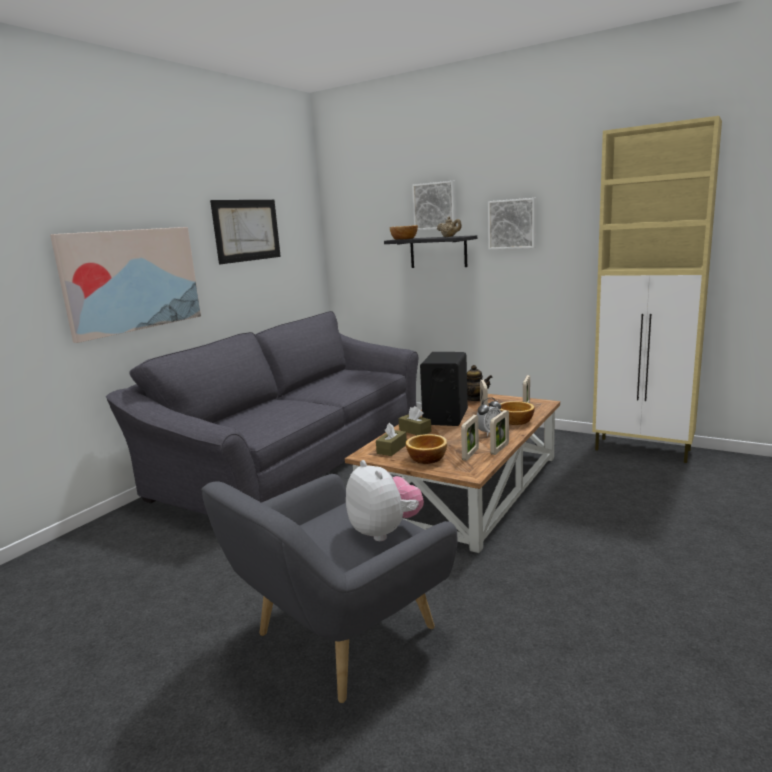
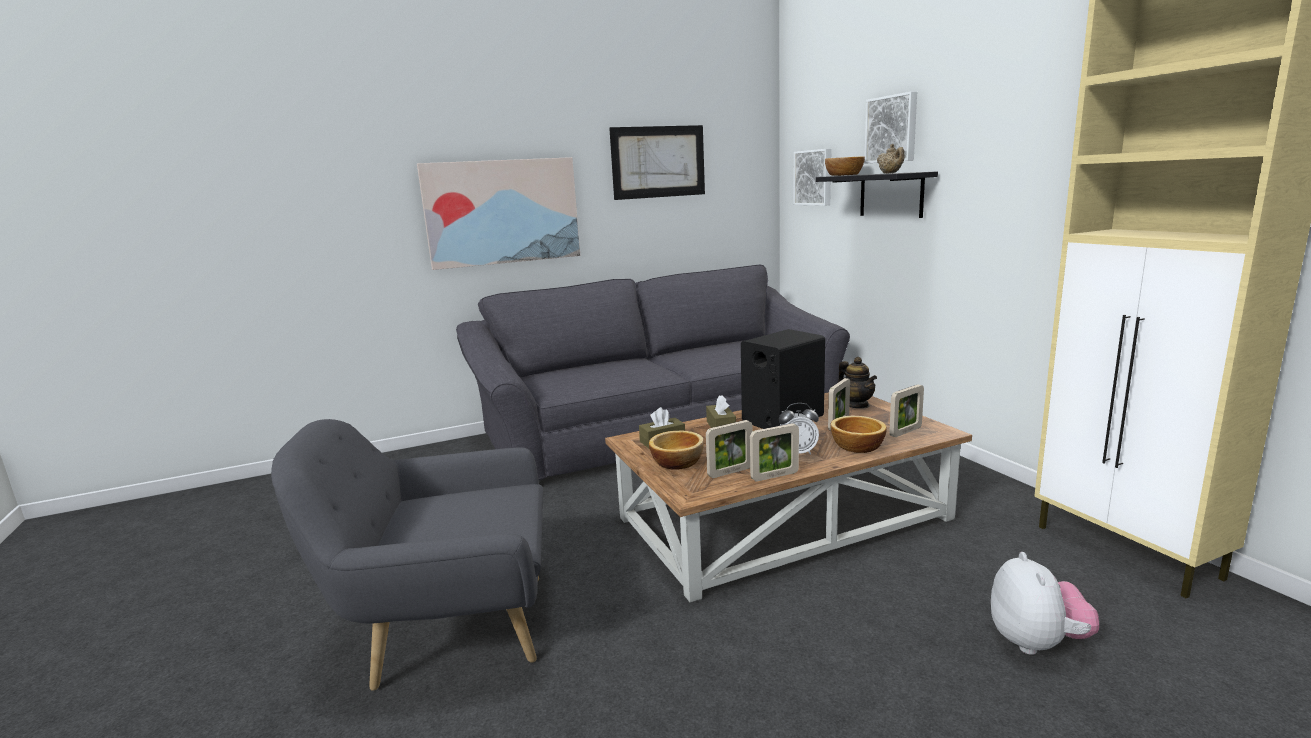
camera: 35 degrees right, 0 degrees up
(385, 531) = (487, 525): plush toy -> plush toy (1036, 643)
(512, 224) = (984, 154): picture -> picture (814, 177)

